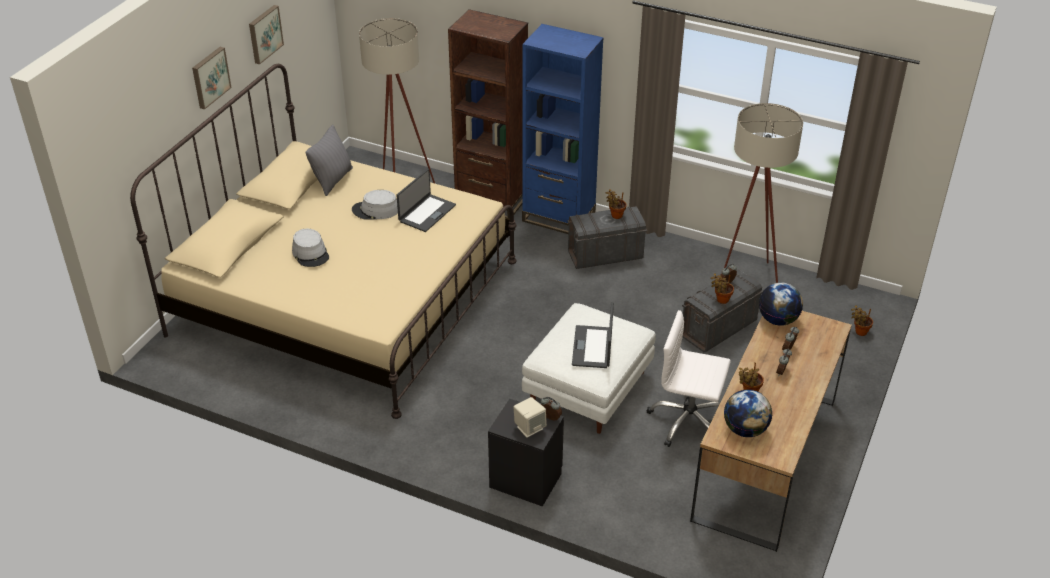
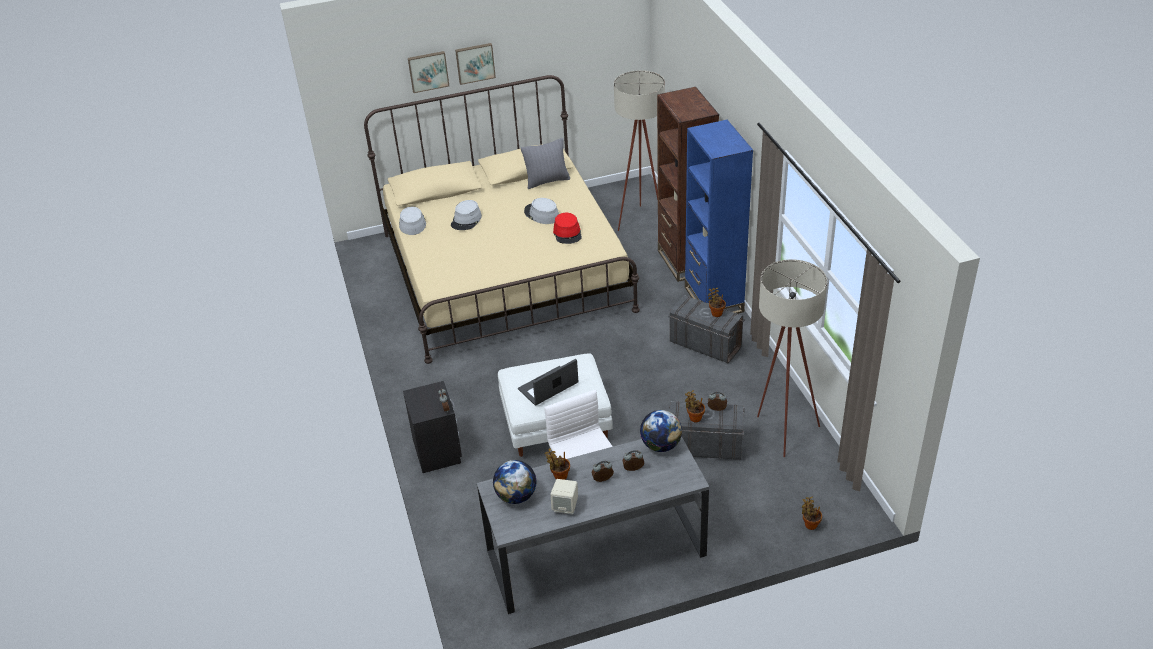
camera: 50 degrees right, 0 degrees up
(258, 286) = (412, 223): none -> grey hat
(264, 34) = (548, 48): picture -> picture (428, 71)
(426, 213) = (567, 233): laptop -> red hat
(529, 428) = (426, 405): beige speaker -> beige speaker (565, 506)
(765, 458) = (596, 553): brown desk -> grey desk

